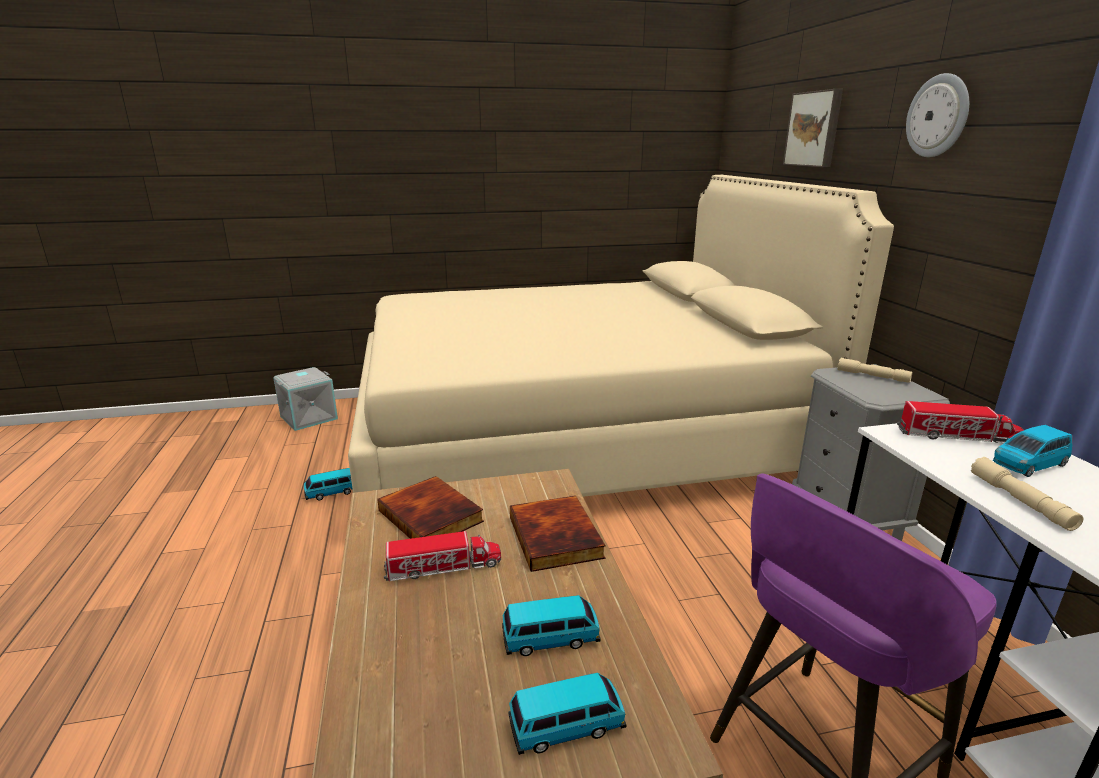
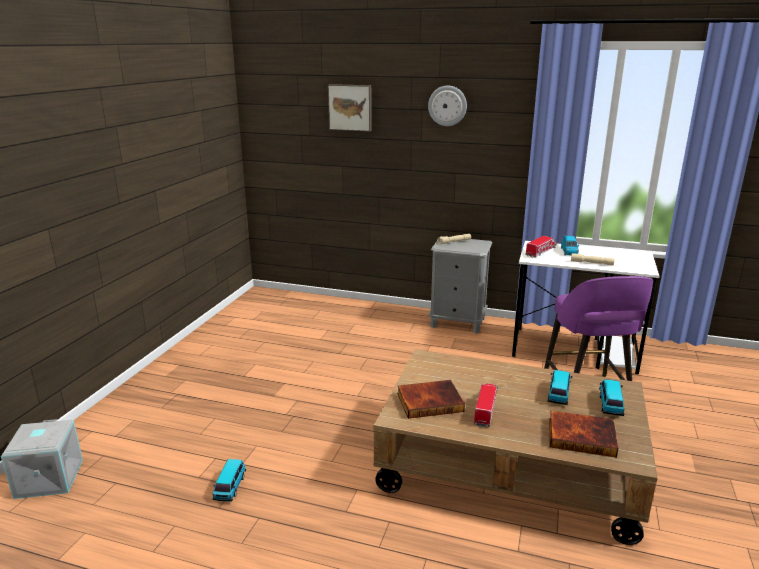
camera: 60 degrees left, 0 degrees up
(557, 537) = (482, 371): book -> book (582, 436)
(575, 437) = (284, 359): beige bed -> none

